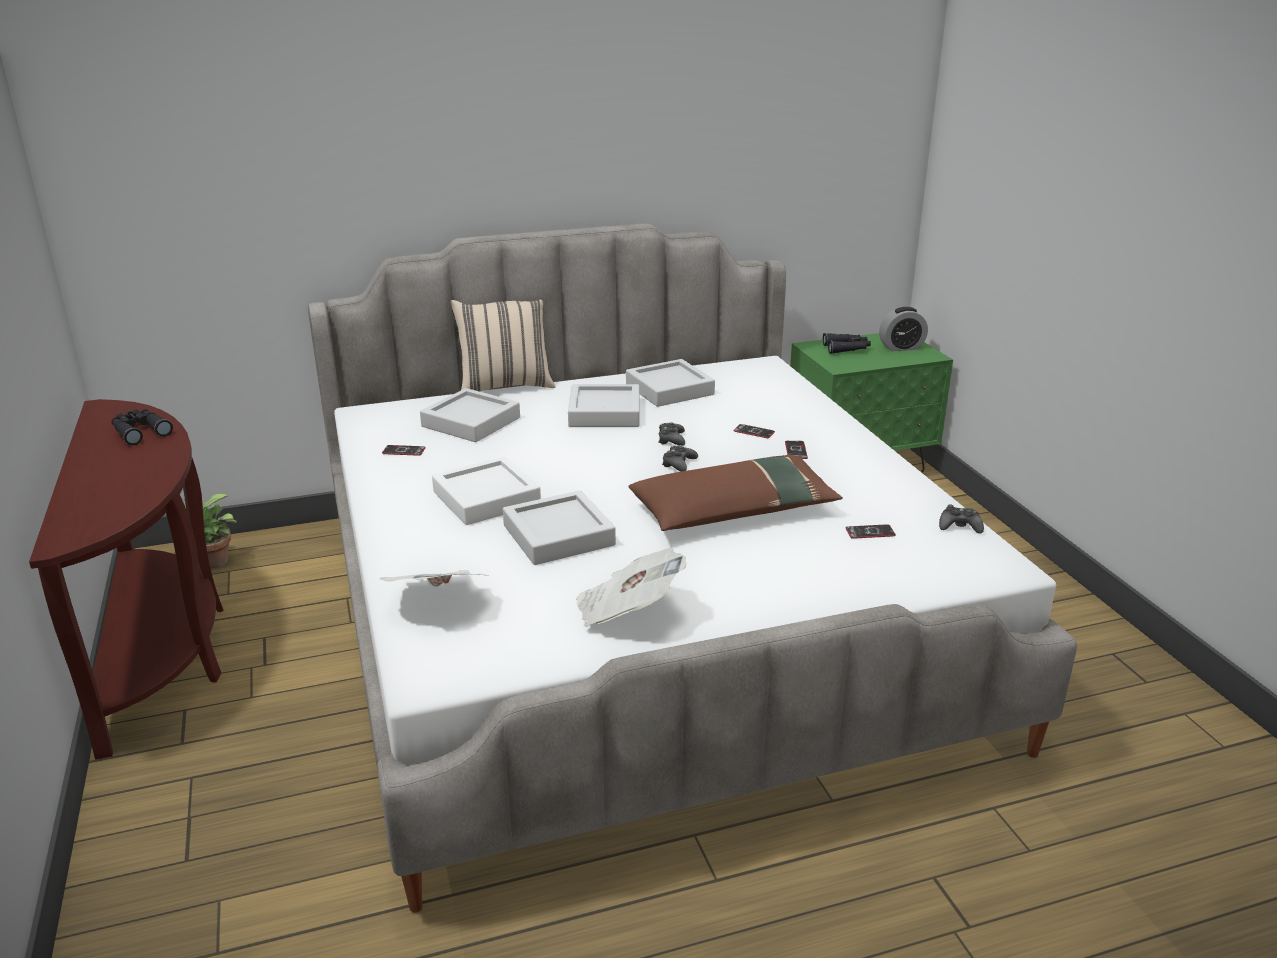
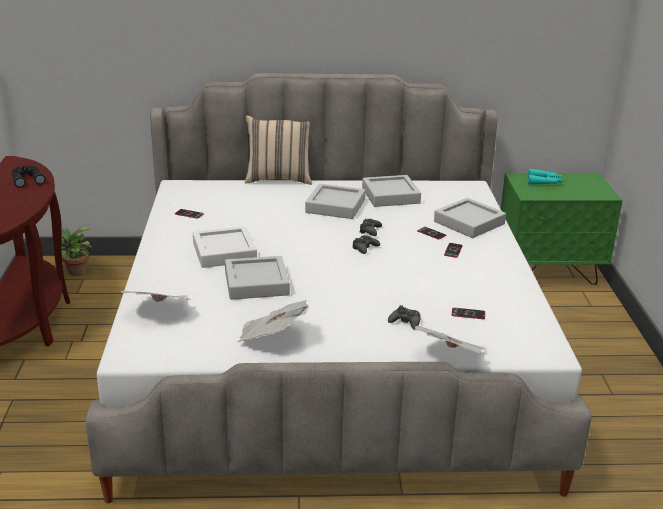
camera: 15 degrees right, 0 degrees up
(471, 422) = (242, 201): grey tray -> grey tray (469, 223)
(734, 510) = (383, 285): brown pillow -> none
(847, 349) = (544, 182): black binoculars -> turquoise binoculars
(889, 596) = (452, 358): none -> newspaper
(901, 347) = (587, 186): alarm clock -> none
(959, 526) = (536, 320): black game controller -> black game controller (405, 322)

